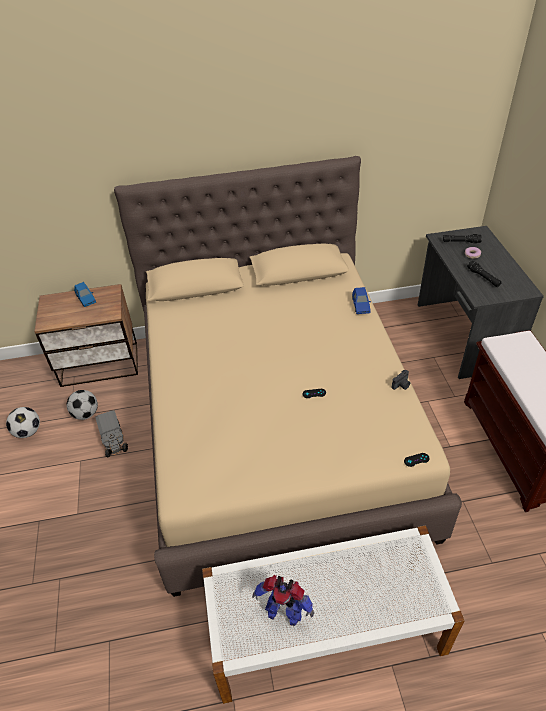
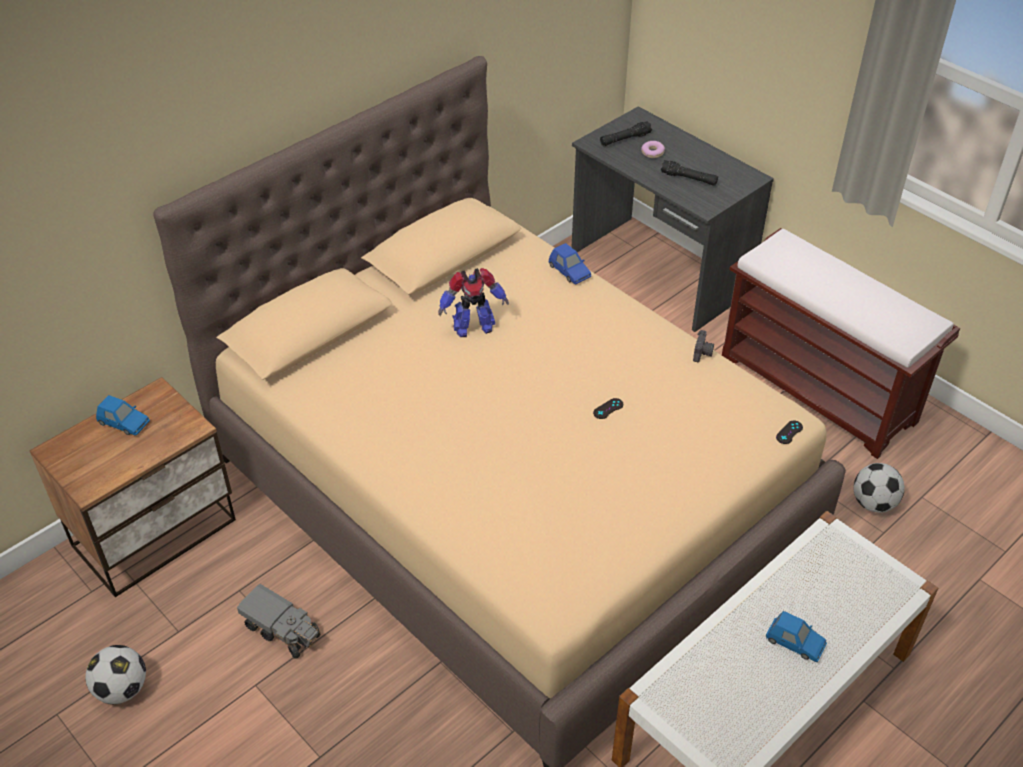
camera: 35 degrees left, 0 degrees up
(85, 414) = (201, 616): football -> football (873, 504)
(284, 611) = (754, 686): toy robot -> toy robot (472, 327)
(332, 599) = (795, 642): none -> blue toy car

